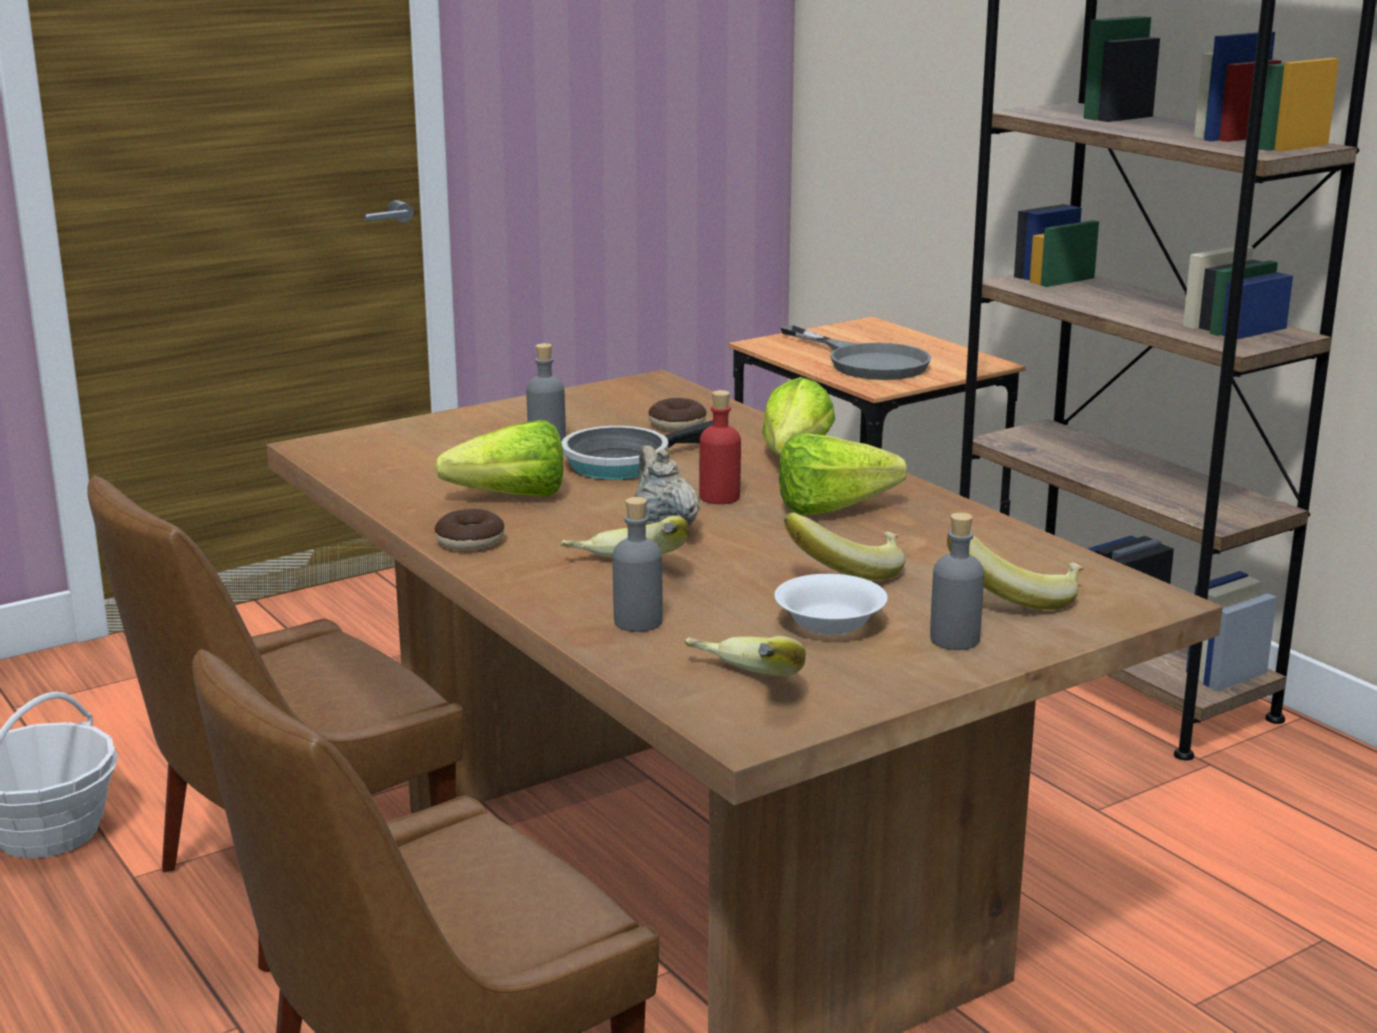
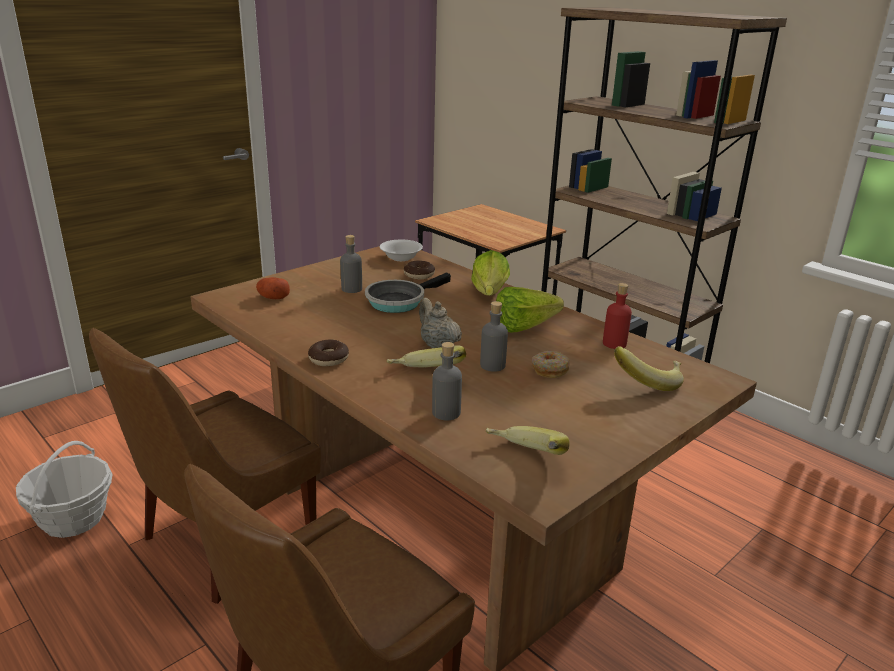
camera: 10 degrees left, 5 degrees up
(404, 450) = (272, 297): none -> potato
(500, 497) = (337, 327): lettuce -> none
(719, 497) = (459, 322): red bottle -> red bottle (614, 343)
(831, 625) = (556, 408): white bowl -> white bowl (401, 258)
(847, 572) = (549, 370): banana -> donut
(866, 362) = (488, 229): grey frying pan -> none
(954, 639) = (629, 414): grey bottle -> grey bottle (492, 365)

